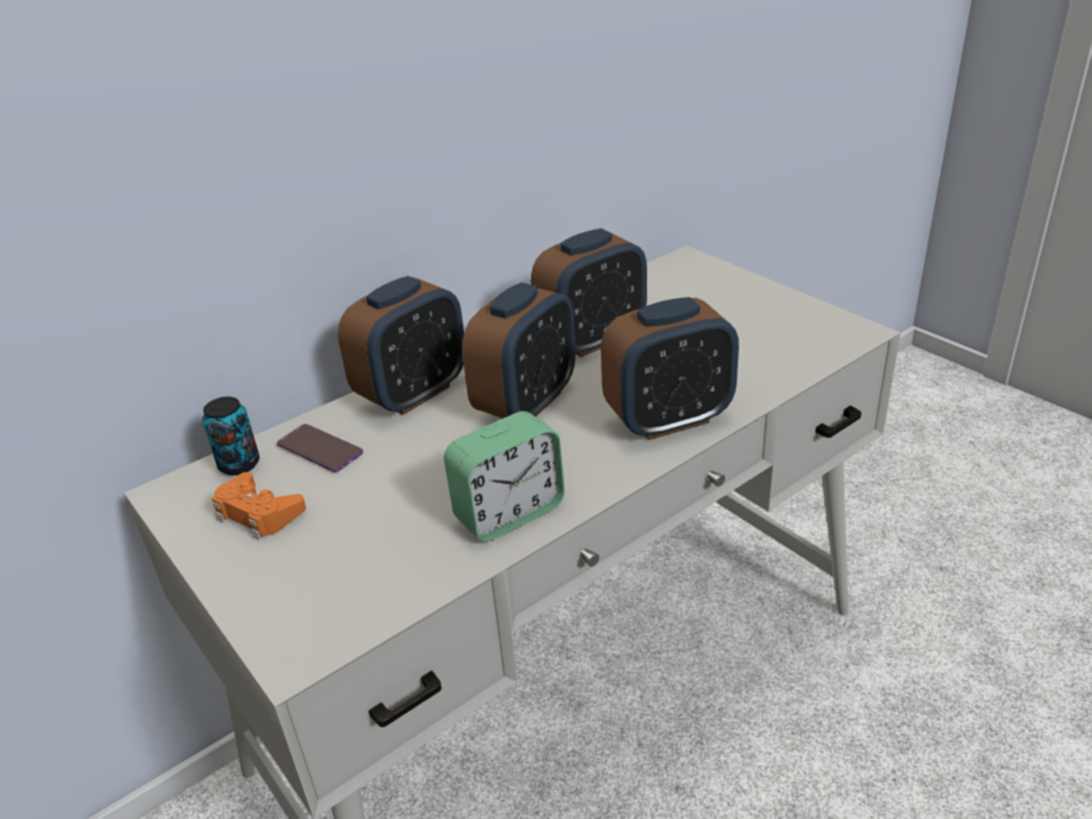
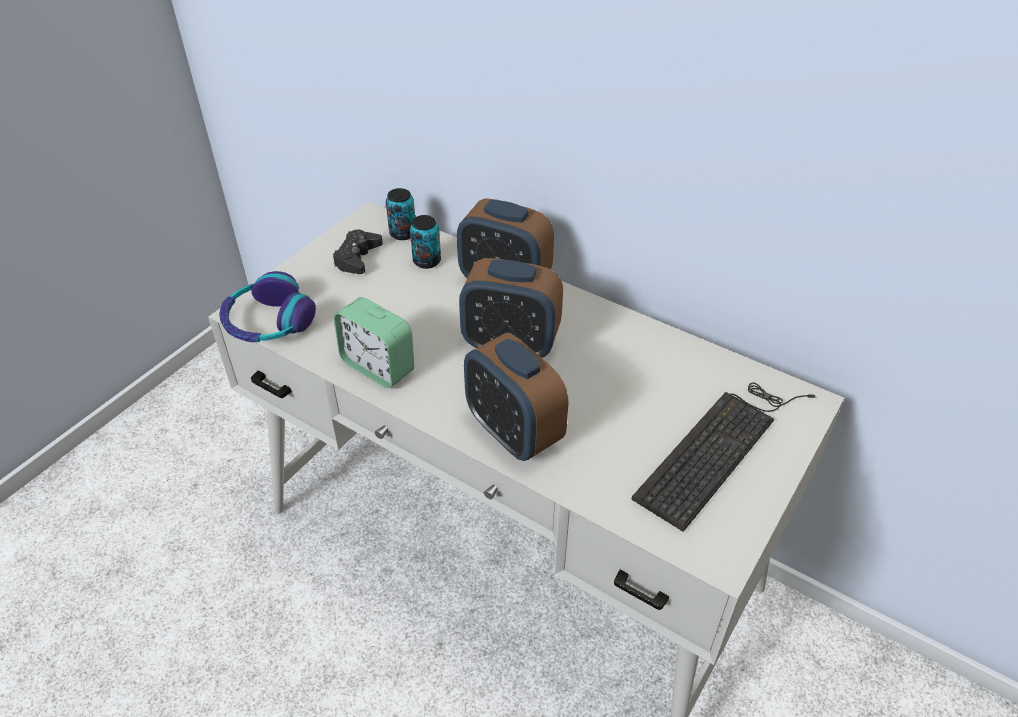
camera: 70 degrees right, 10 degrees up
(258, 513) = (357, 257): orange game controller -> black game controller
(320, 449) = (427, 261): phone -> can
(343, 623) = (268, 322): none -> headphones
(592, 340) = (620, 363): alarm clock -> none
(726, 308) = (720, 446): none -> keyboard

